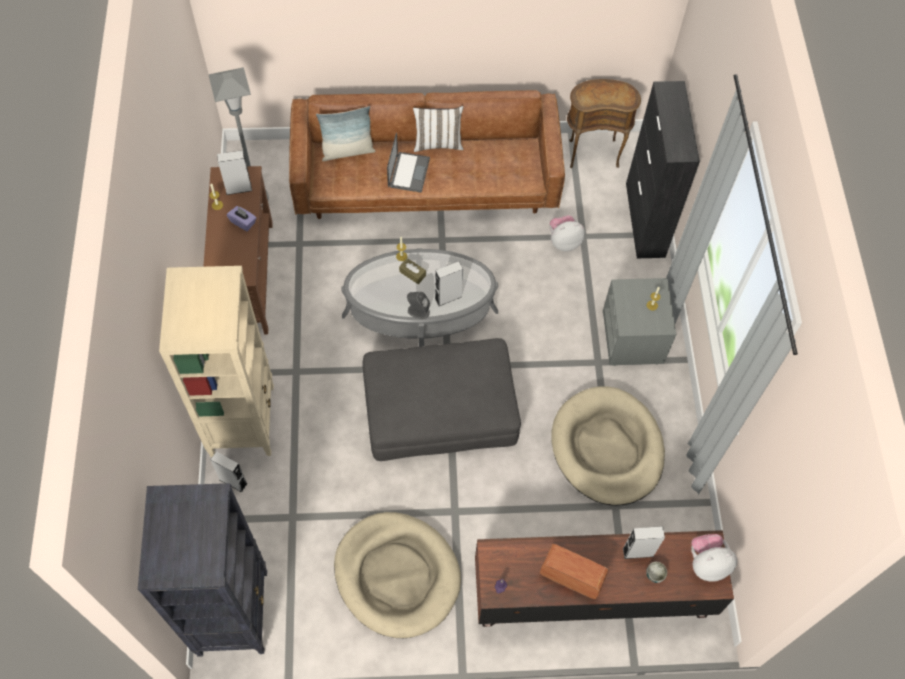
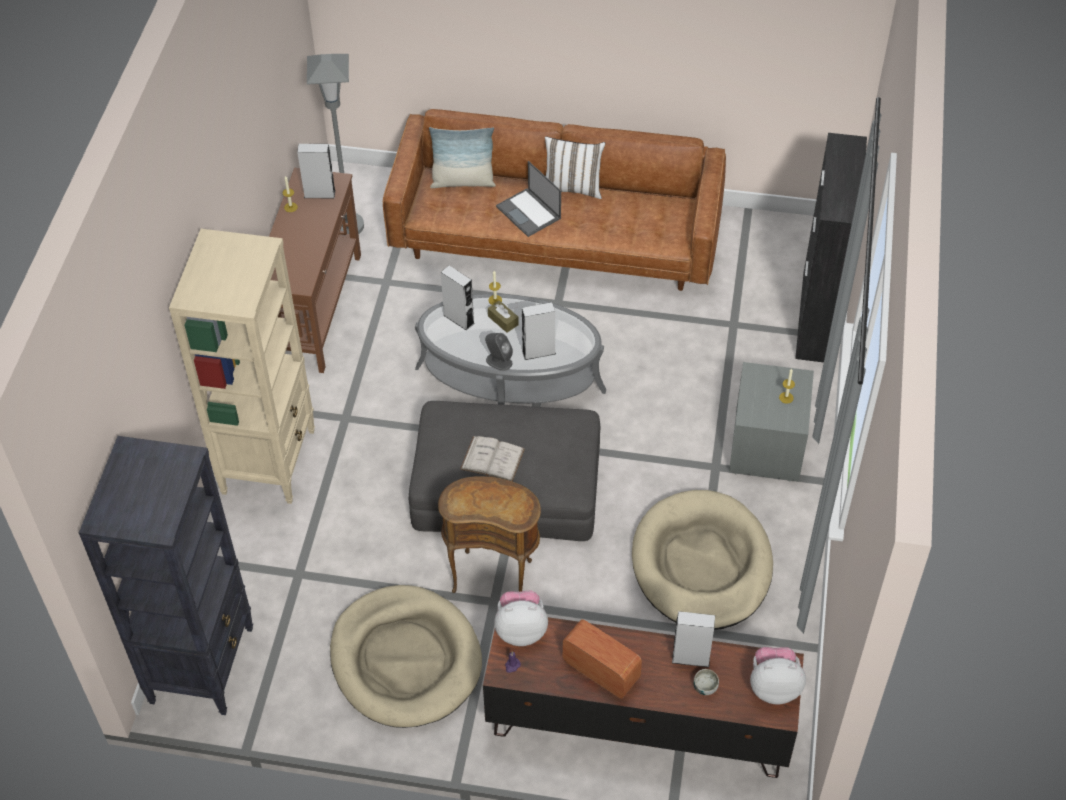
camera: 15 degrees right, 10 degrees down
(233, 481) = (240, 524): grey speaker -> grey speaker (458, 319)
(243, 222) = (315, 229): purple tissue box -> none
(408, 171) = (529, 213): laptop -> laptop turned 120 degrees clockwise
(433, 398) = (492, 459): none -> white book
(564, 241) = (708, 326): plush toy -> plush toy (521, 629)
(593, 152) = (771, 233): brown side table -> brown side table (493, 574)

